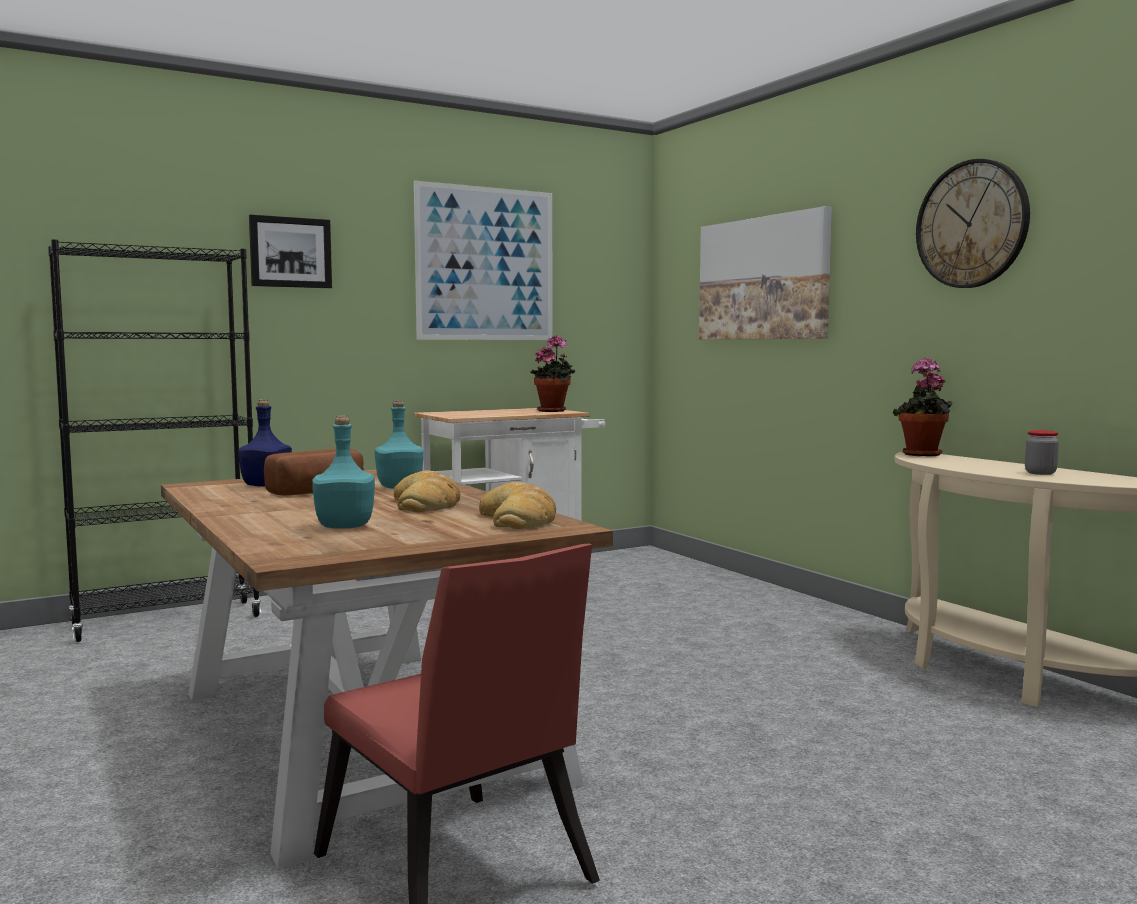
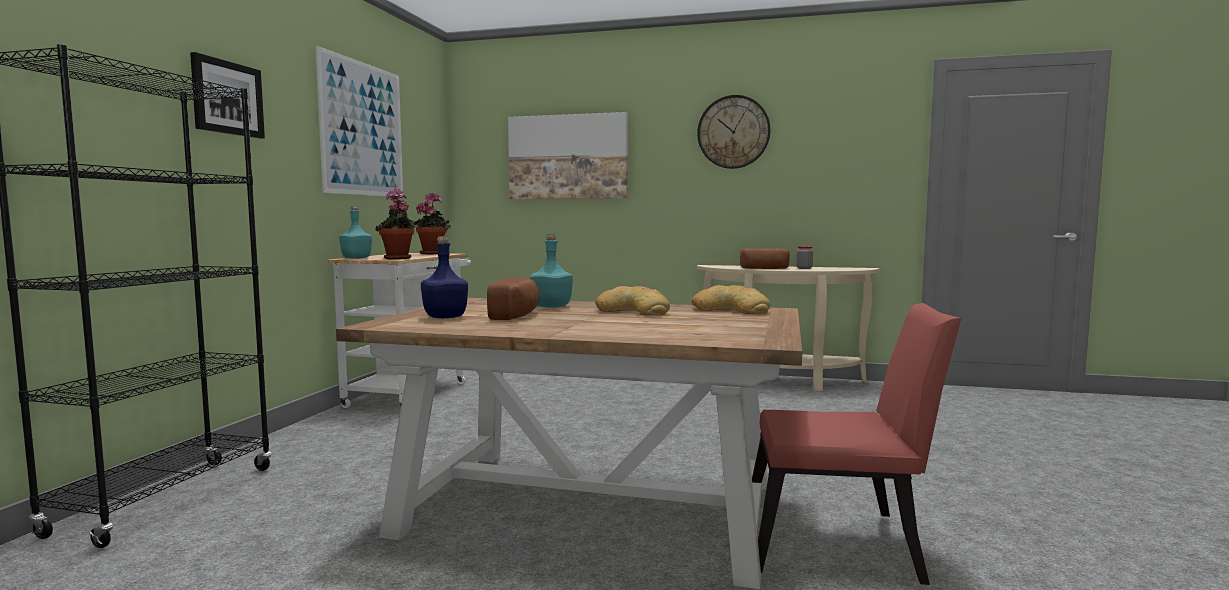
camera: 45 degrees left, 0 degrees up
(343, 526) = (677, 326): turquoise bottle -> turquoise bottle (356, 258)
(922, 455) = (717, 266): potted plant -> potted plant (398, 258)
(963, 467) = (765, 268): none -> bread

